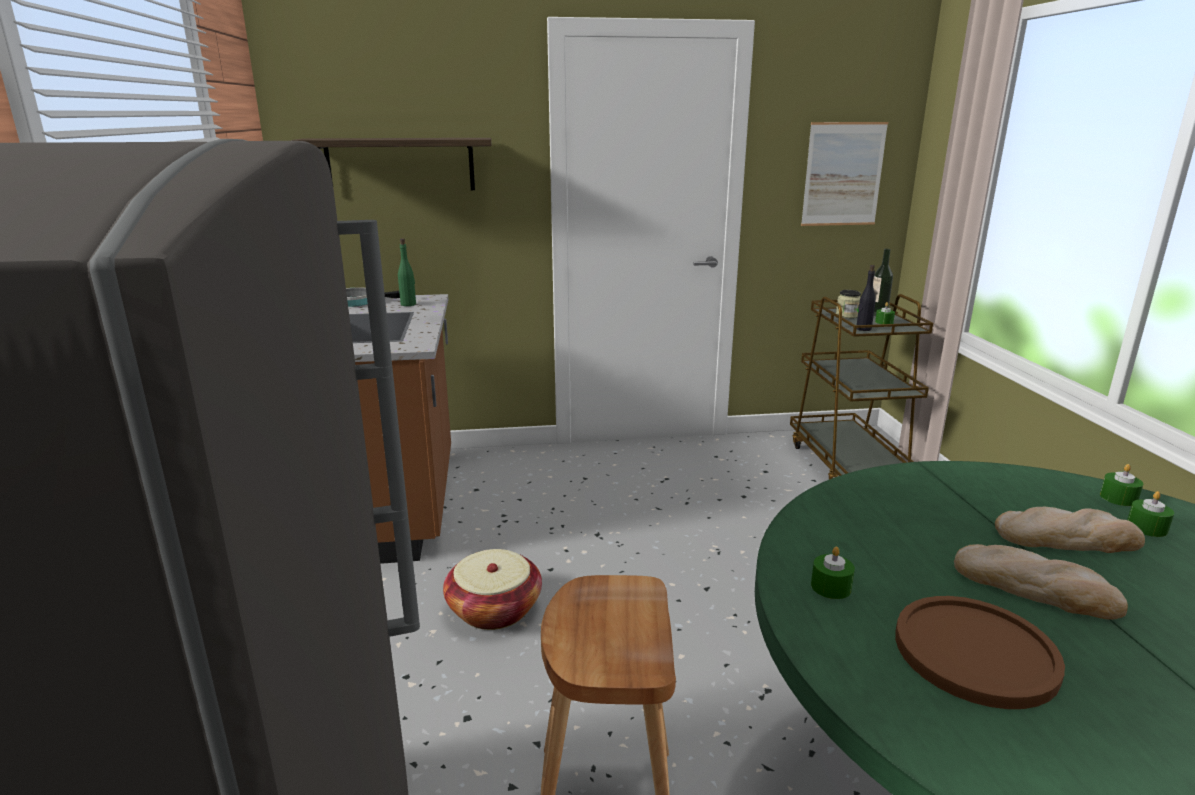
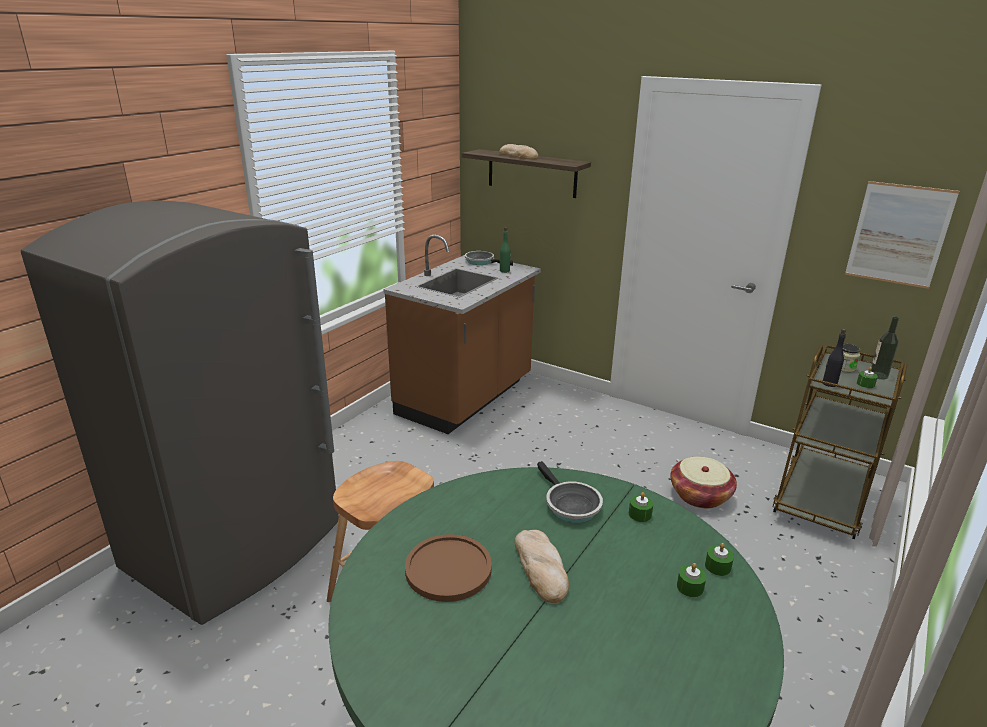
camera: 40 degrees right, 5 degrees up
(494, 609) = (453, 477): basket -> basket (700, 495)
(831, 587) = (446, 511): green candle -> green candle (640, 514)
(917, 509) = (569, 505): none -> frying pan
(1066, 538) = (621, 562): bread -> bread (519, 156)

